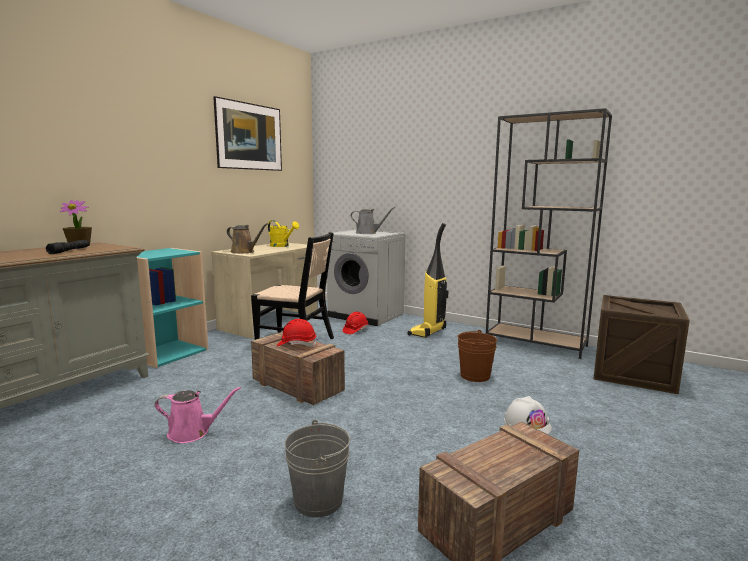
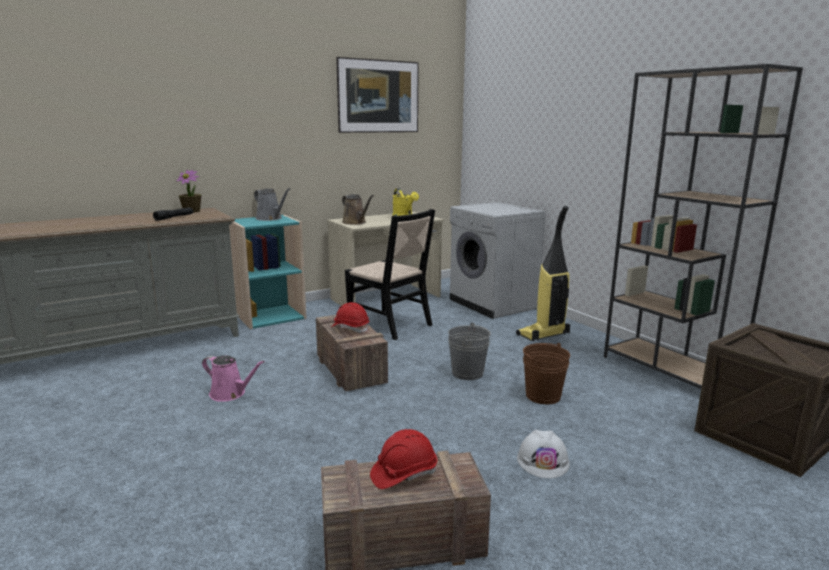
camera: 25 degrees right, 5 degrees up
(318, 500) = (272, 476): grey bucket -> grey bucket (467, 373)
(355, 330) = (463, 320): red hard hat -> red hard hat (403, 474)
(368, 233) = (499, 209): grey watering can -> grey watering can (270, 218)

